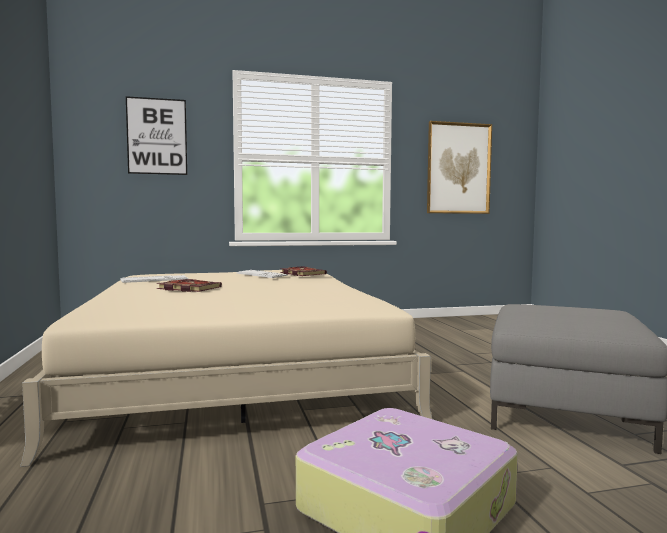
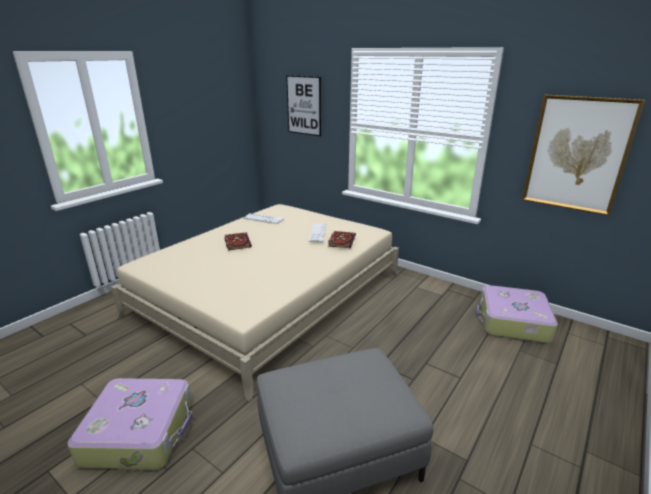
camera: 50 degrees right, 20 degrees up
(460, 324) = (512, 322): none -> suitcase

